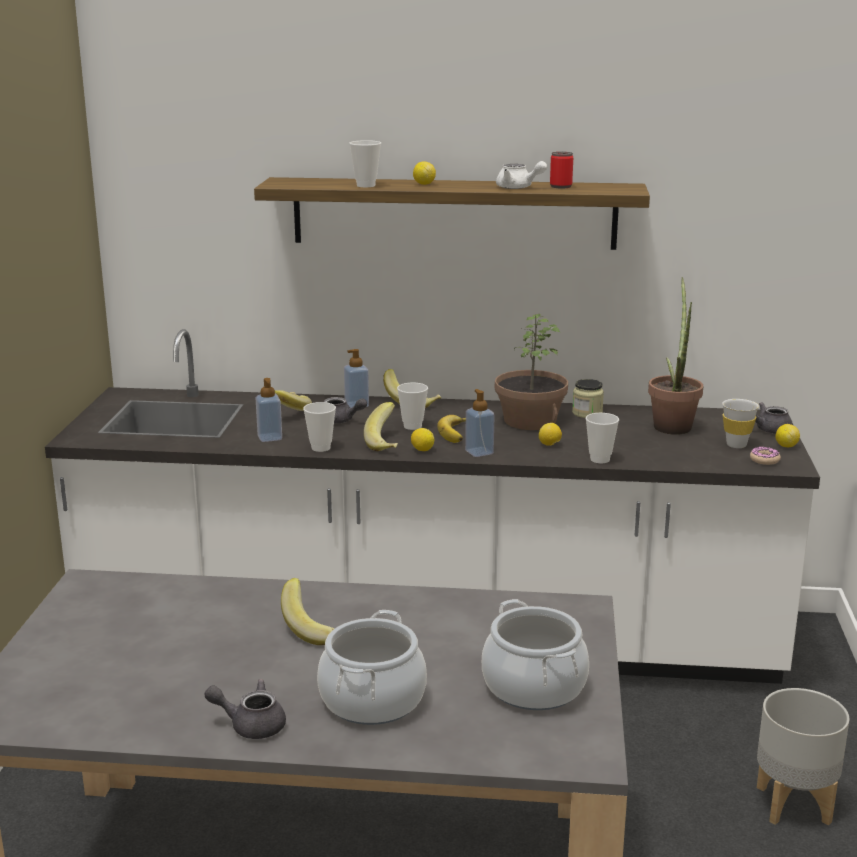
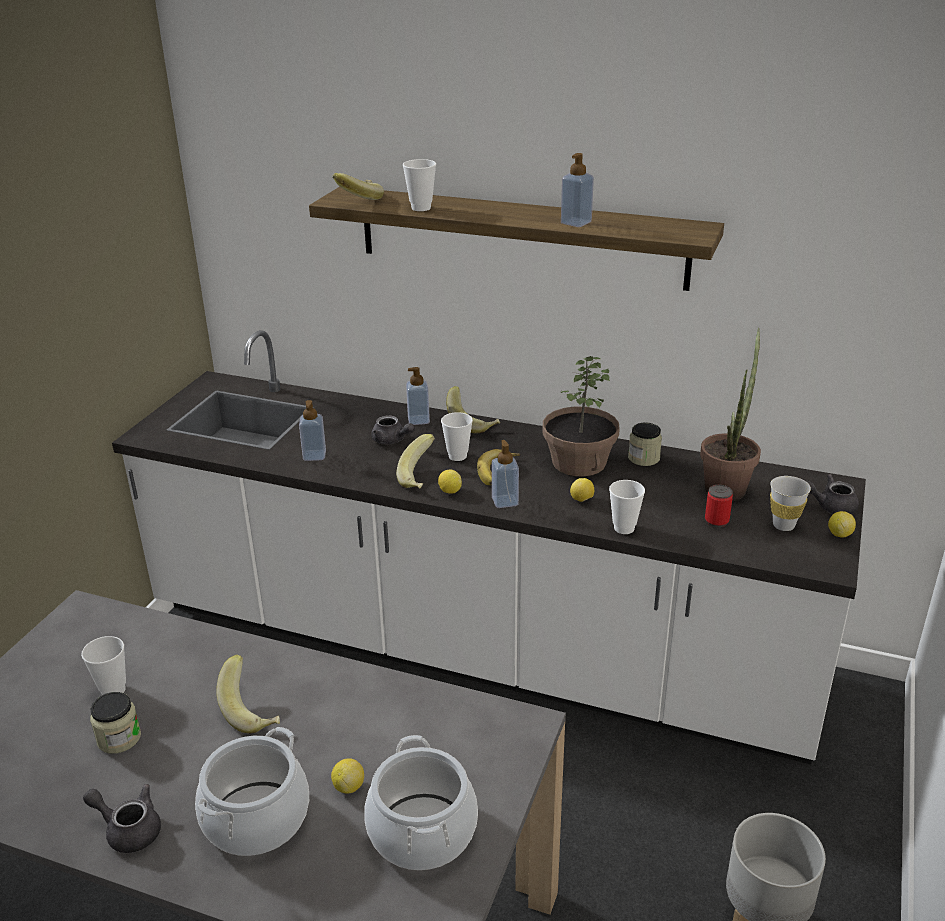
camera: 15 degrees right, 10 degrees up
(195, 666) = (119, 738): none -> jar
(289, 411) = (350, 422): banana -> banana (358, 200)
(321, 448) = (354, 475): cup -> cup (113, 690)
(424, 184) = (482, 209): lemon -> lemon (348, 786)
(518, 188) = (576, 223): white teapot -> soap dispenser
(560, 186) = (624, 223): can -> can (716, 521)
(764, 460) = (804, 553): donut -> none

